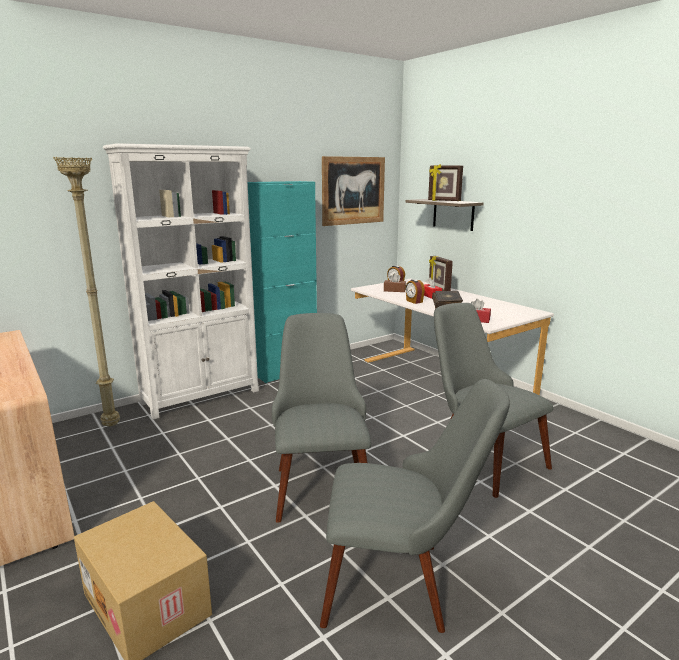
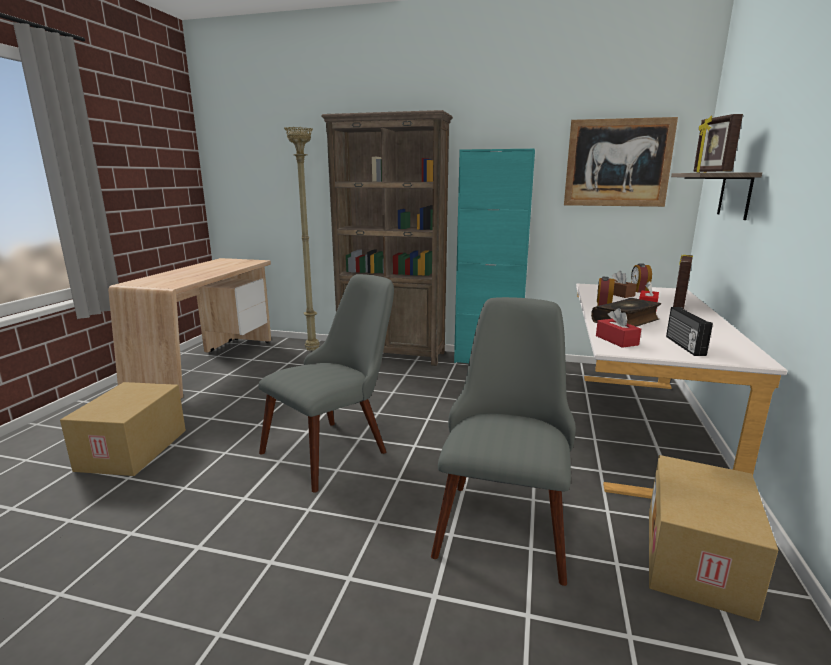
camera: 50 degrees right, 0 degrees up
(201, 396) = (392, 354): white bookcase -> brown bookcase
(402, 582) = (225, 547): grey chair -> none
(502, 313) = (683, 345): none -> radio
(561, 428) = (698, 561): none -> cardboard box

